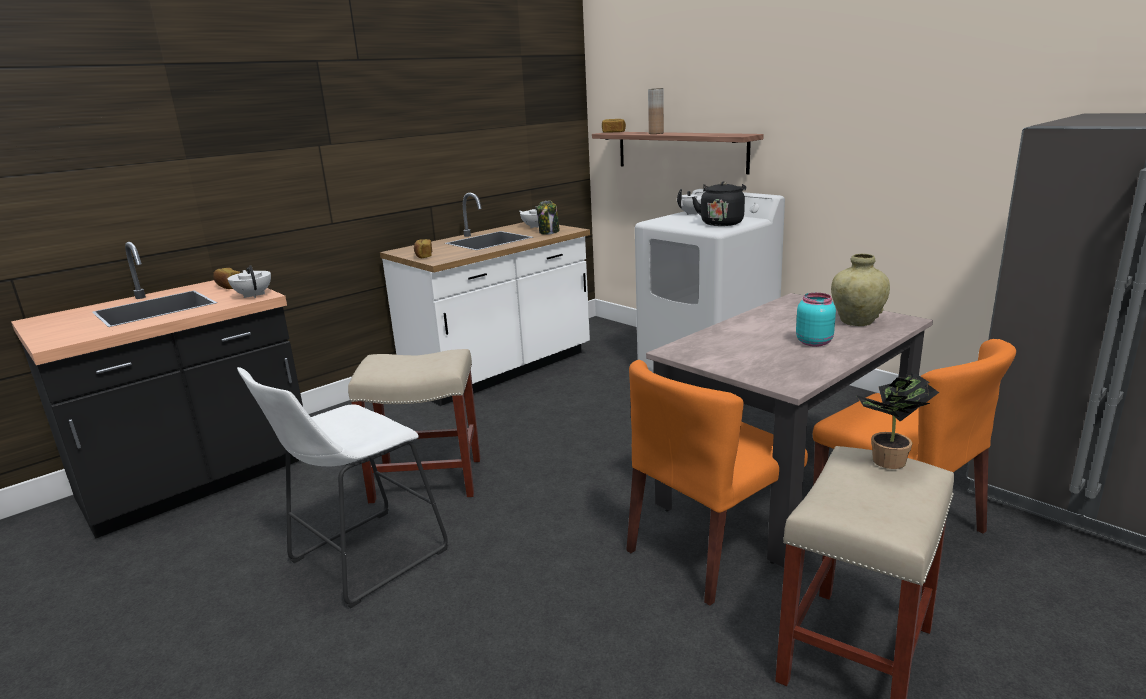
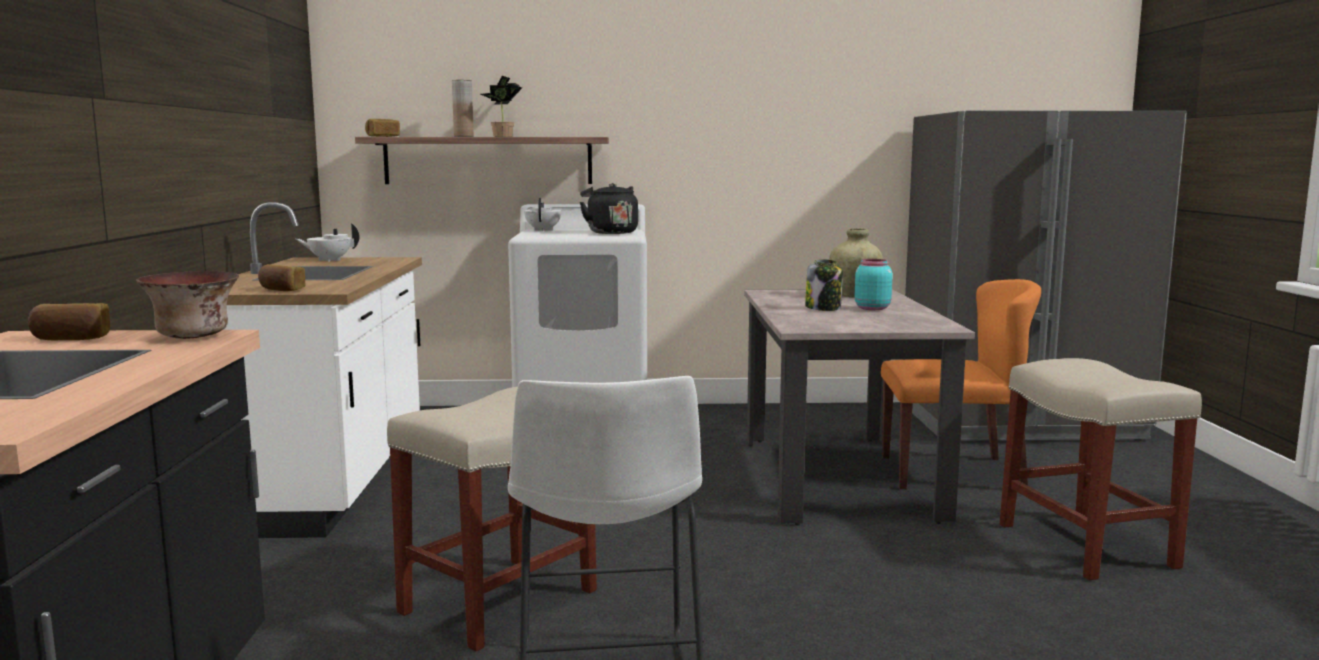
camera: 50 degrees left, 10 degrees down
(254, 295) = (193, 336): white teapot -> bowl
(549, 232) = (377, 262): jar -> jar (823, 308)
(709, 549) = (885, 534): orange chair -> none
(889, 463) = (1074, 361): potted plant -> potted plant (503, 136)

